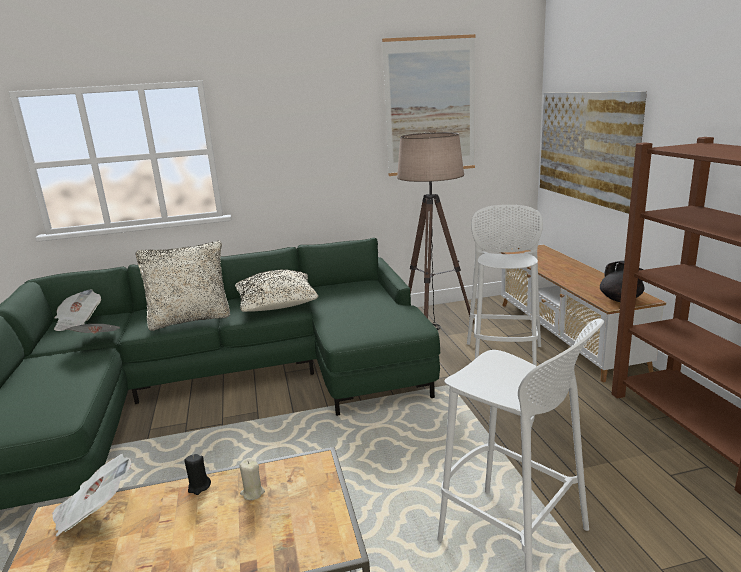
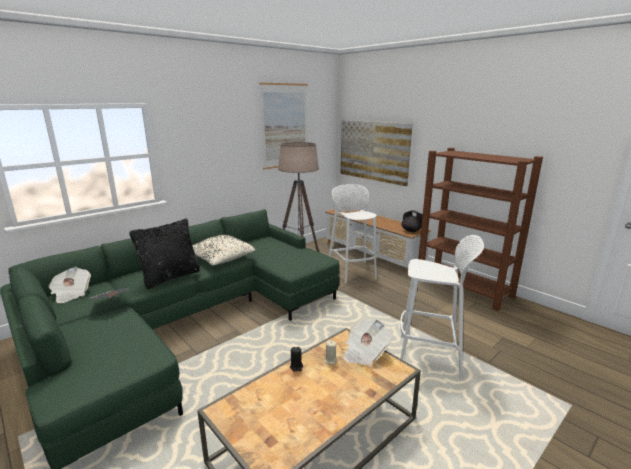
camera: 30 degrees left, 0 degrees up
(94, 511) = (247, 399): newspaper -> newspaper (365, 353)
(191, 321) = (171, 278): beige pillow -> black pillow

